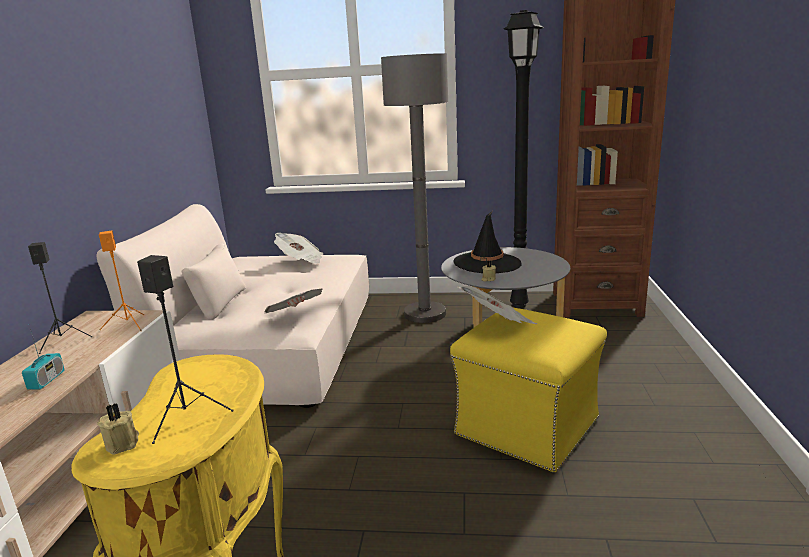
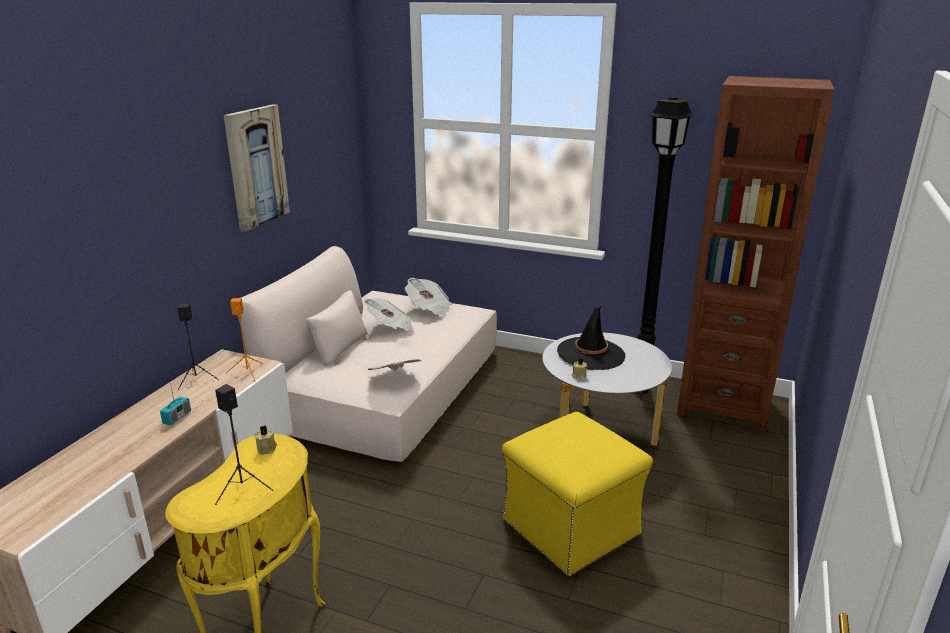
camera: 15 degrees right, 5 degrees up
(103, 101) = (256, 166): none -> picture
(123, 443) = (199, 499): beige candle -> beige candle (267, 448)
(424, 314) = (540, 382): grey floor lamp -> none
(497, 323) = (552, 431): newspaper -> newspaper (391, 327)

